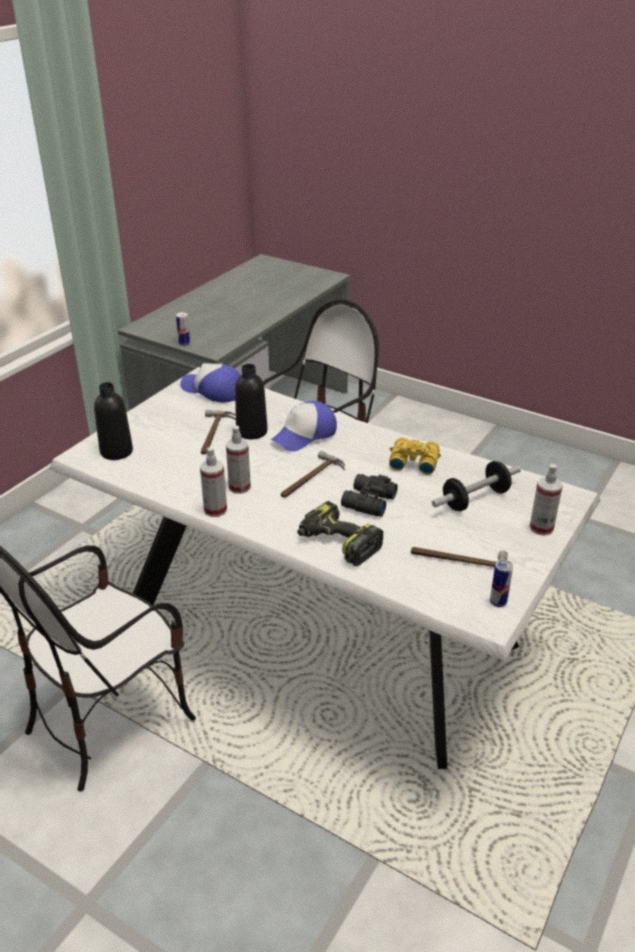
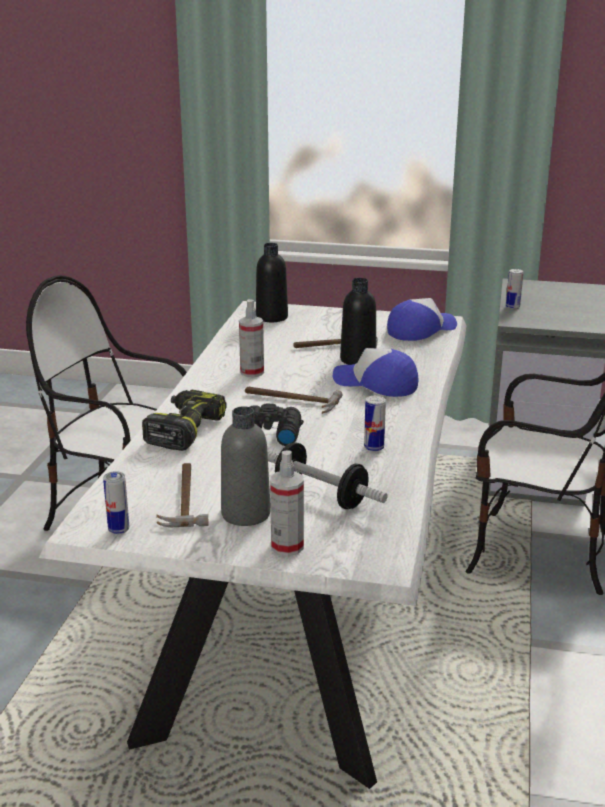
camera: 70 degrees right, 10 degrees down
(212, 390) = (421, 330): cap -> cap turned 45 degrees clockwise
(215, 510) = (207, 369): spray bottle -> none
(413, 461) = (374, 447): yellow binoculars -> can
(491, 537) = (246, 514): none -> grey bottle

